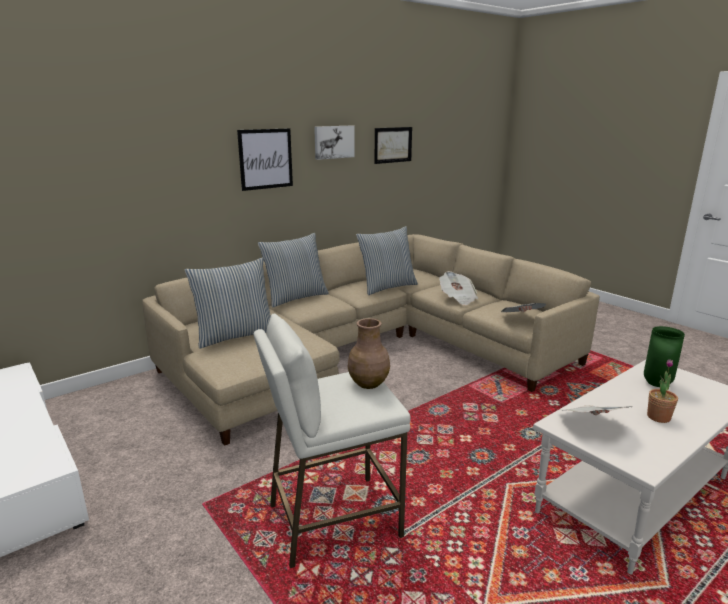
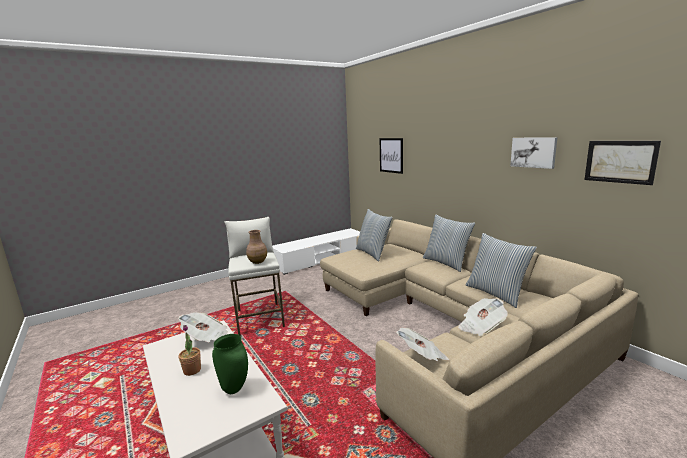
camera: 95 degrees right, 5 degrees down
(265, 159) = (472, 160): picture -> picture (391, 155)

